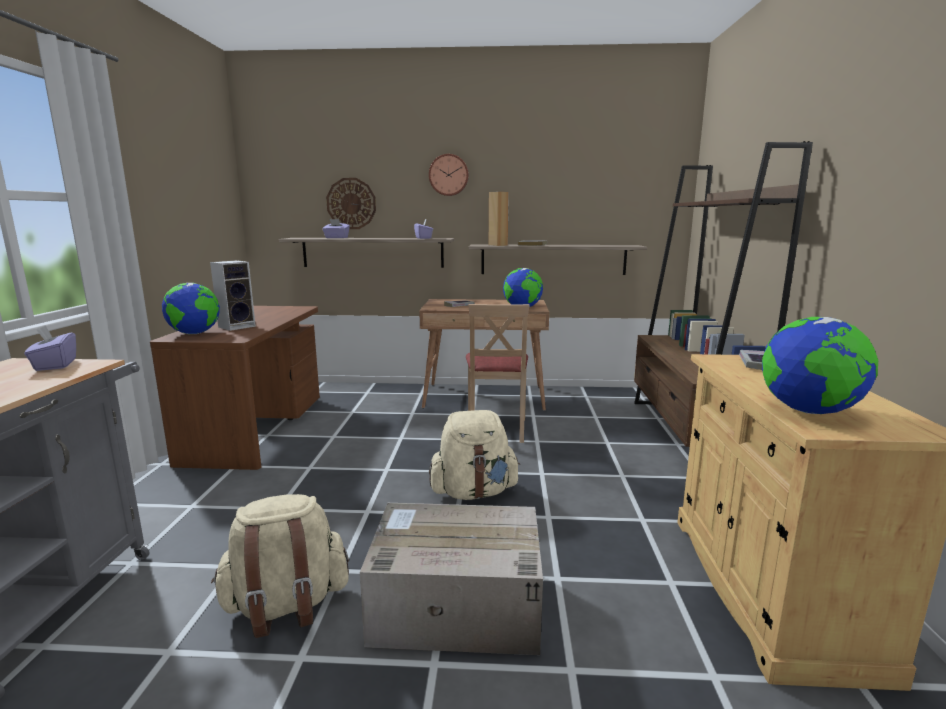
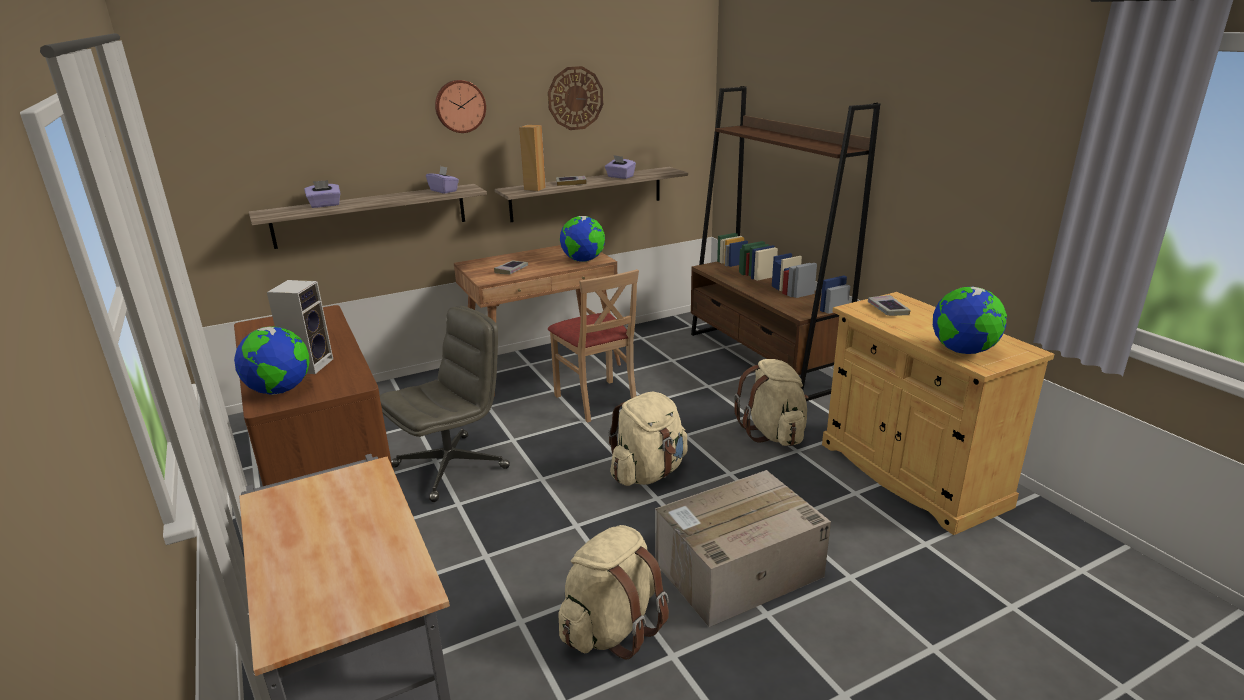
camera: 30 degrees left, 10 degrees up
(55, 365) = (330, 487): purple tissue box -> purple tissue box (620, 177)
(338, 442) = (451, 466): none -> grey office chair
(351, 203) = (333, 154): wall clock -> wall clock (575, 98)
(632, 497) = (773, 433): none -> beige backpack

